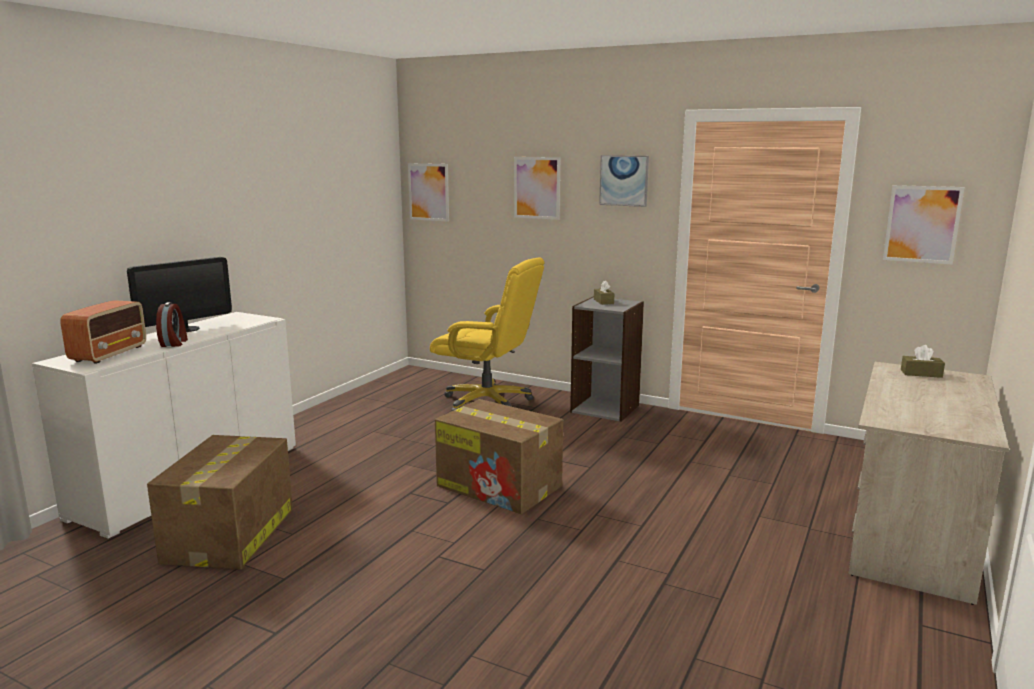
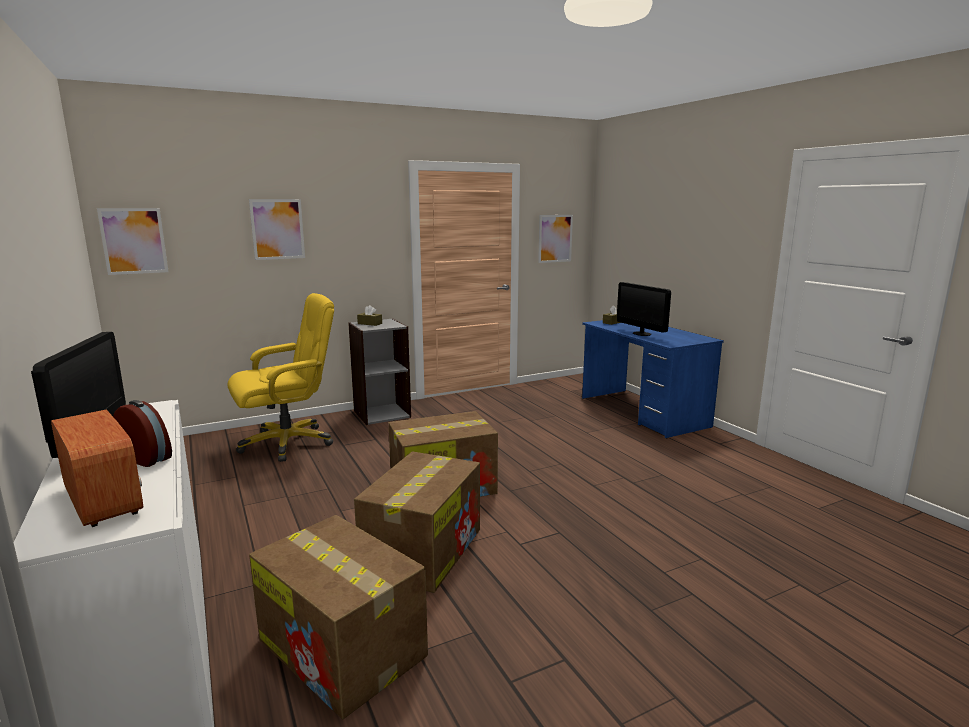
camera: 55 degrees left, 0 degrees up
(382, 517) = (423, 549): none -> cardboard box
(624, 180) = (363, 219): picture -> none
(898, 397) = (641, 334): none -> monitor
(911, 534) = (642, 412): beige desk -> blue desk

